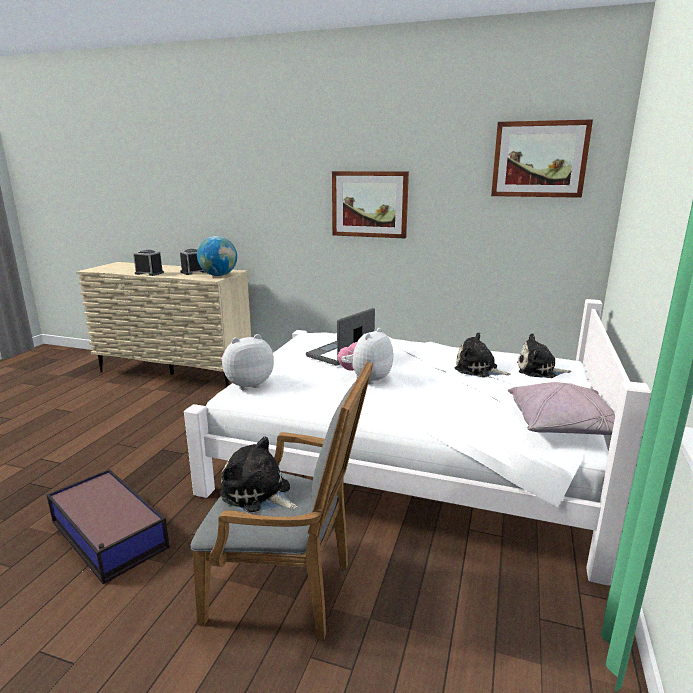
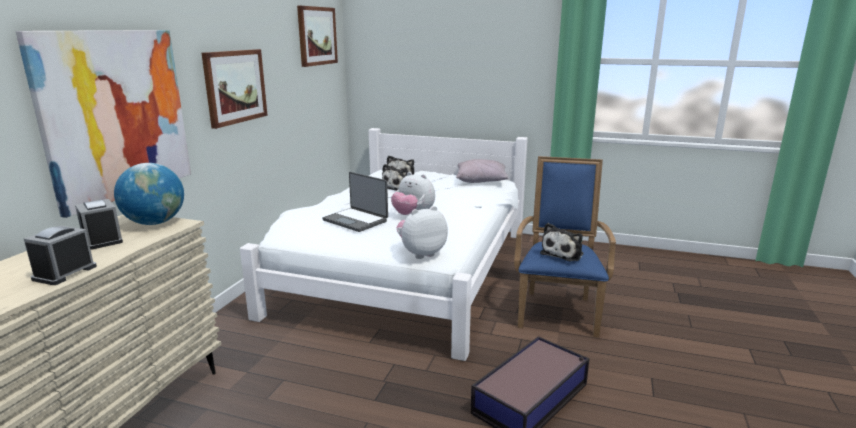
camera: 90 degrees left, 0 degrees up
(247, 384) = (421, 253): plush toy -> plush toy turned 90 degrees clockwise
(252, 208) = (116, 115): none -> picture
(289, 590) = (558, 309): grey armchair -> blue armchair

